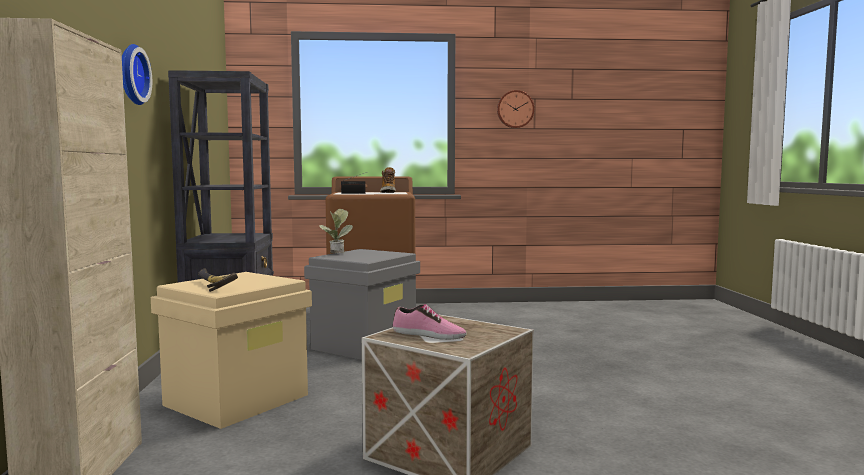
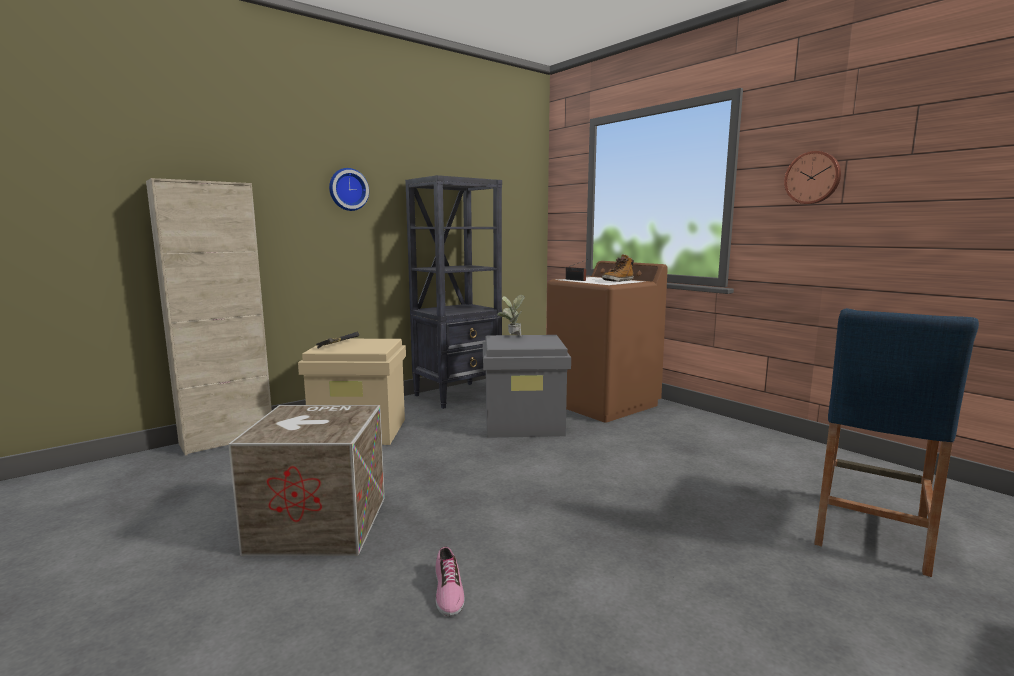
camera: 55 degrees right, 5 degrees up
(428, 335) = (299, 418): shoe -> shoe (447, 590)
(645, 327) = (870, 530): none -> blue stool

